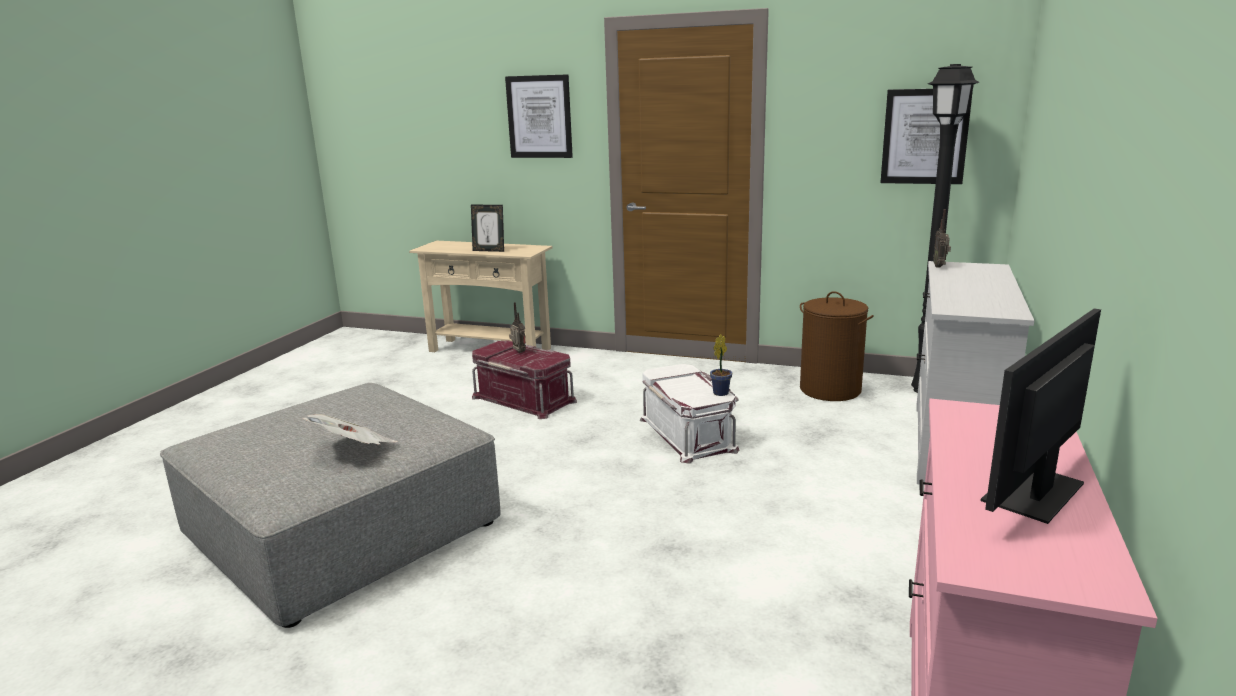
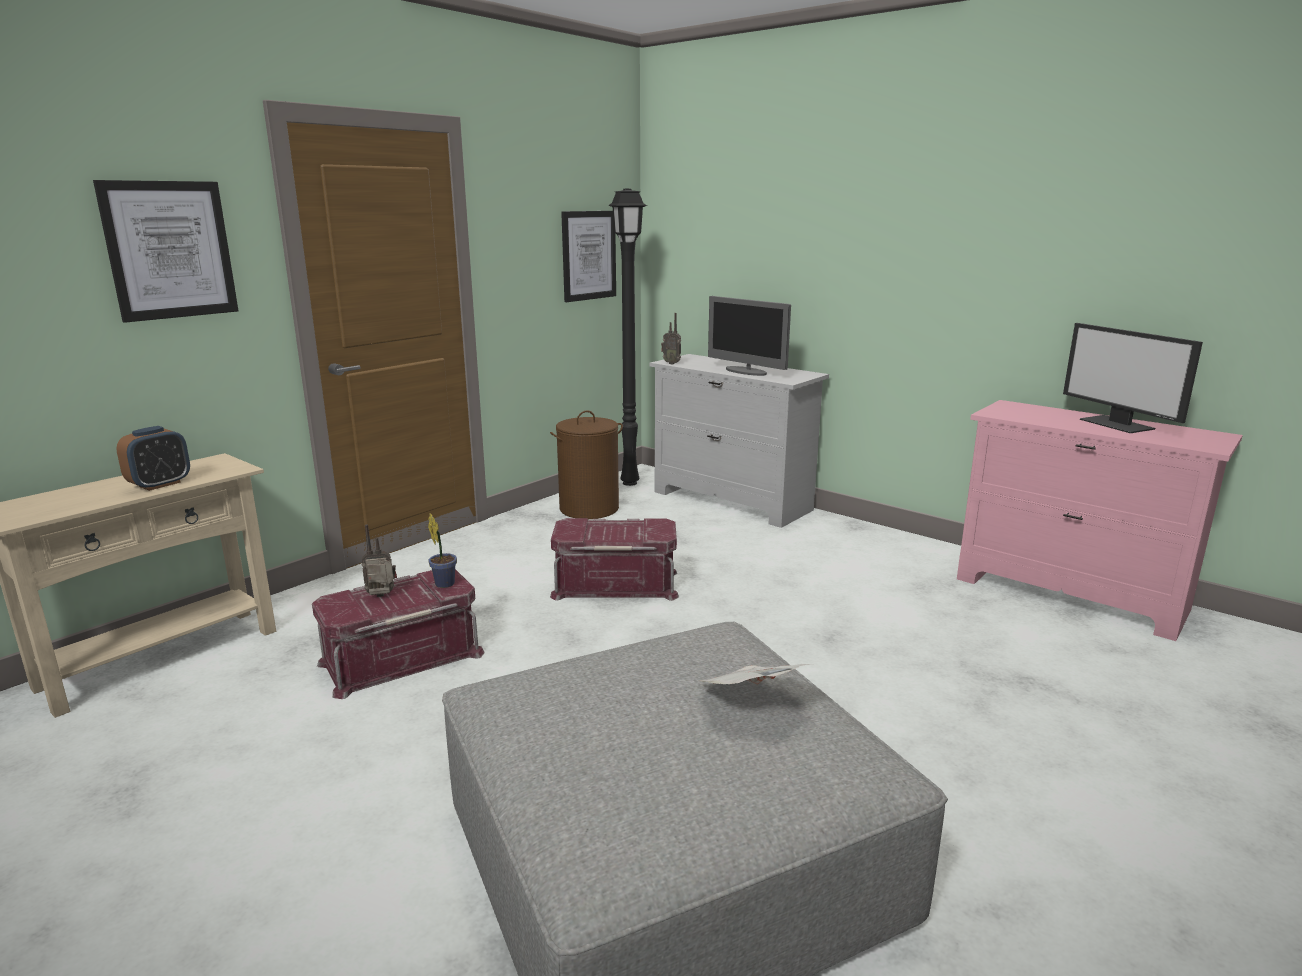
camera: 70 degrees left, 0 degrees up
(489, 250) = (160, 484): picture frame -> alarm clock
(688, 434) = (615, 584): white storage box -> red storage box
(722, 392) = (653, 520): potted plant -> potted plant (444, 583)
(960, 291) = (746, 371): none -> monitor

